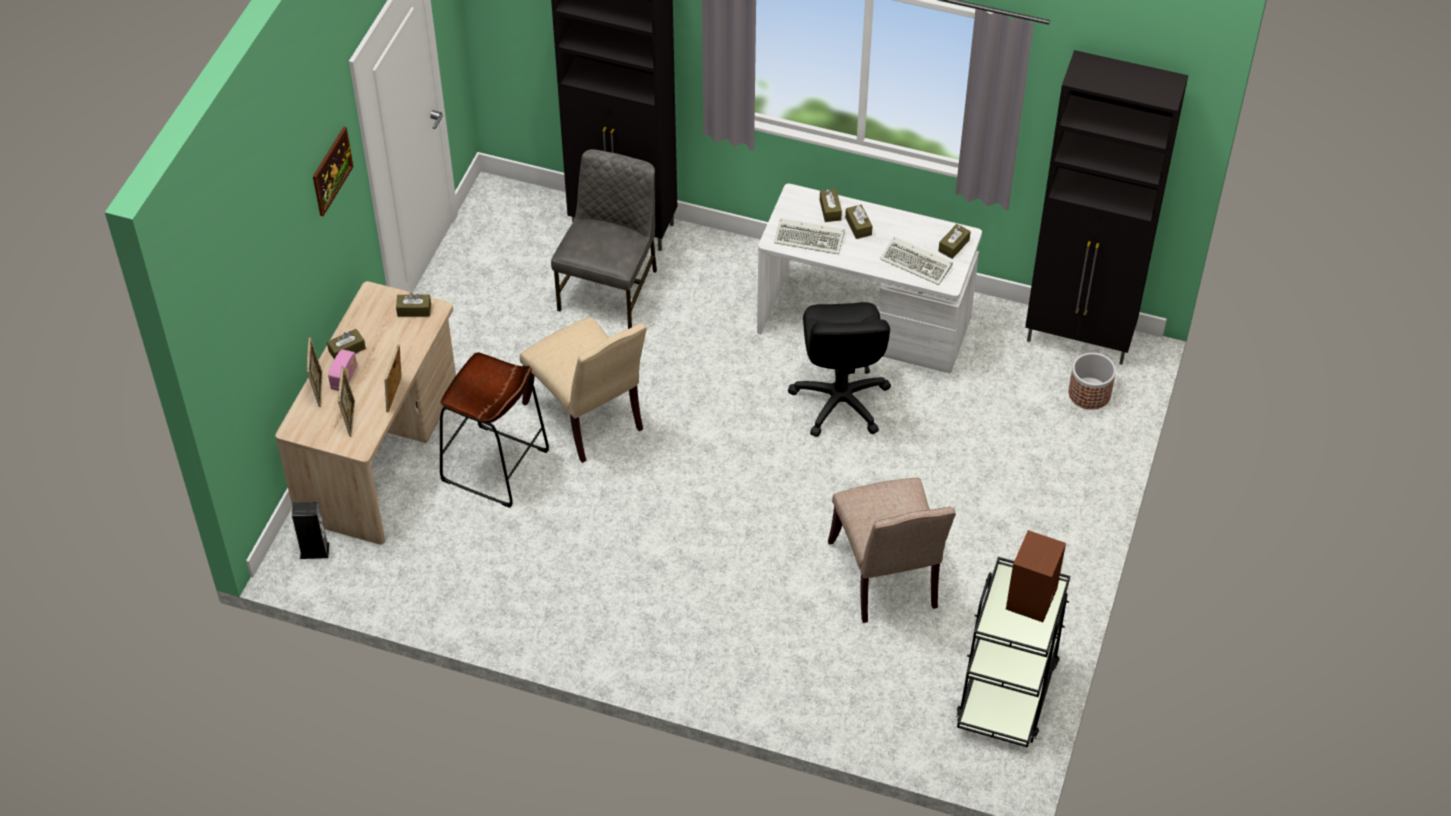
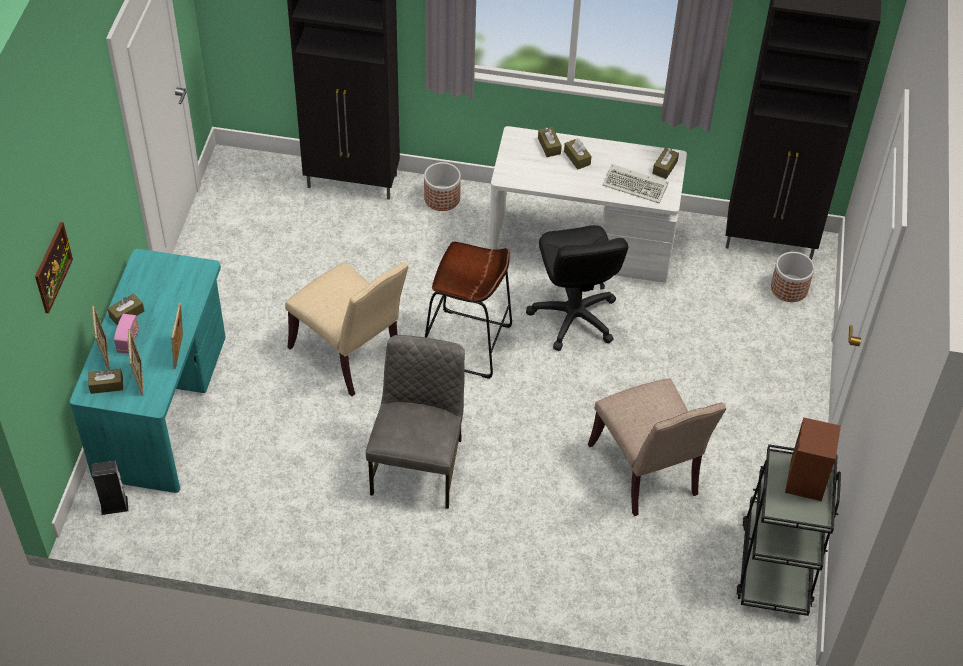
camera: 10 degrees left, 0 degrees up
(331, 171) = (99, 145): picture -> picture (52, 267)
(380, 453) = (163, 406): beige desk -> turquoise desk
(414, 310) = (185, 271): brown tissue box -> brown tissue box (106, 385)
(495, 466) = (272, 408): brown stool -> brown stool (467, 344)
(610, 289) = (350, 237): grey chair -> grey chair (419, 465)
(719, 255) = (442, 198): none -> planter
(811, 238) = (537, 172): keyboard -> none

